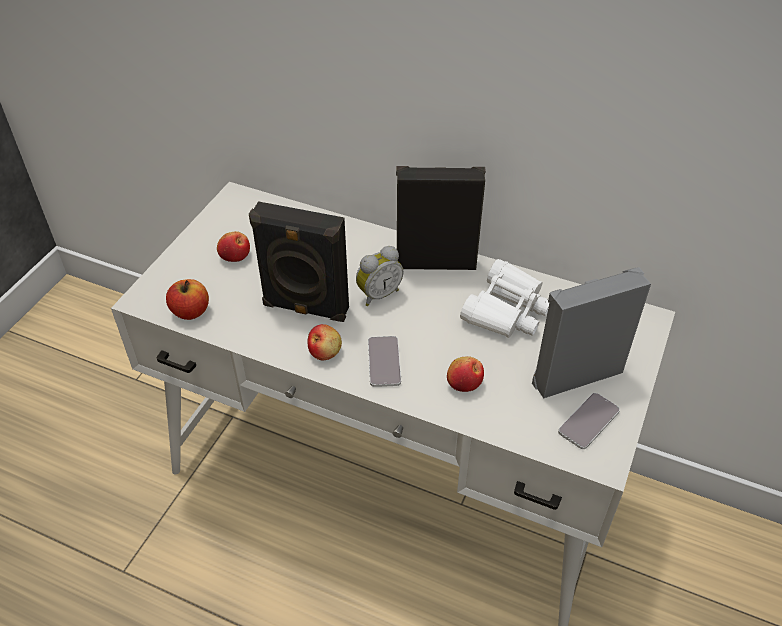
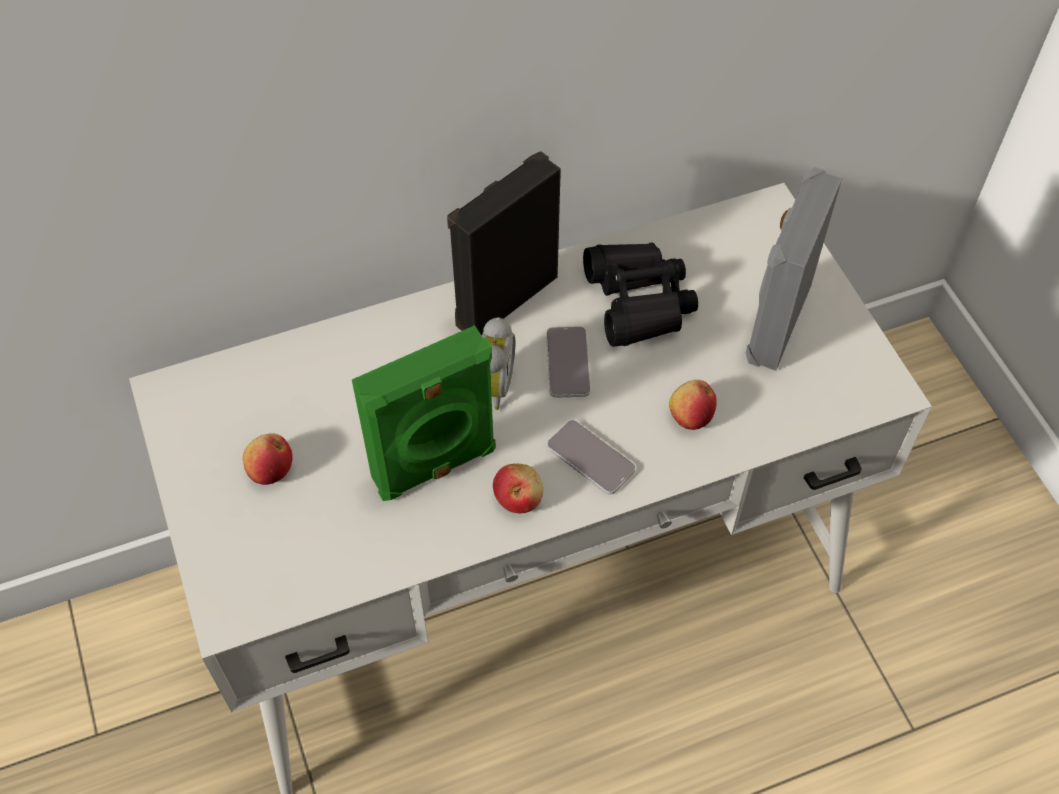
camera: 45 degrees left, 10 degrees up
(190, 311) = (309, 579): apple -> none
(305, 309) = (435, 466): black speaker -> green speaker
(506, 310) = (638, 301): white binoculars -> black binoculars
(588, 421) = (836, 361): phone -> phone (568, 363)

